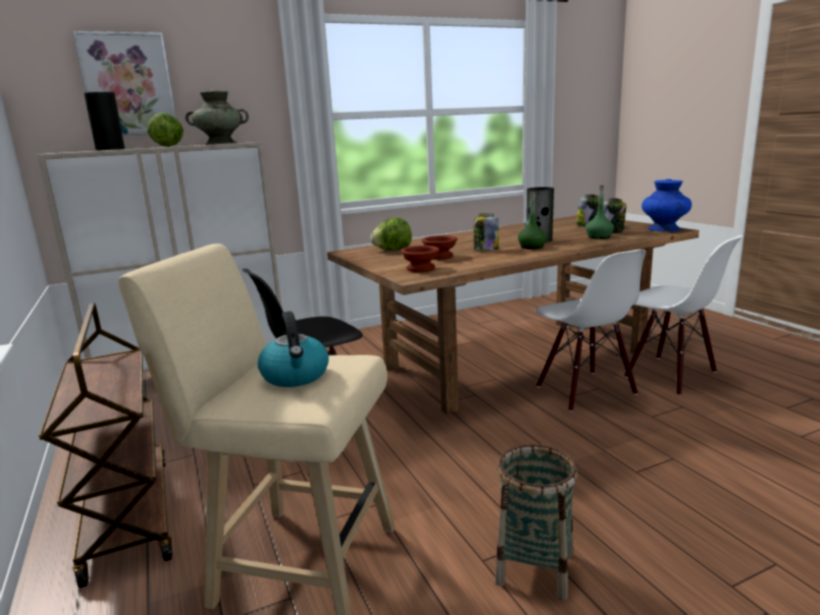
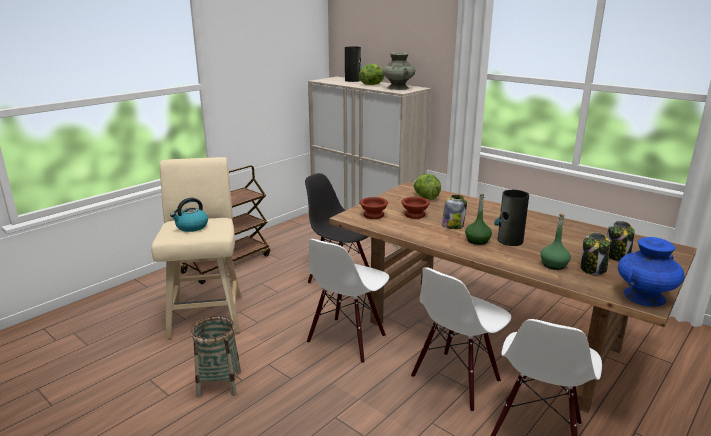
camera: 65 degrees right, 5 degrees up
(128, 85) = (377, 40): picture -> none
(476, 436) = (347, 340): none -> white chair

